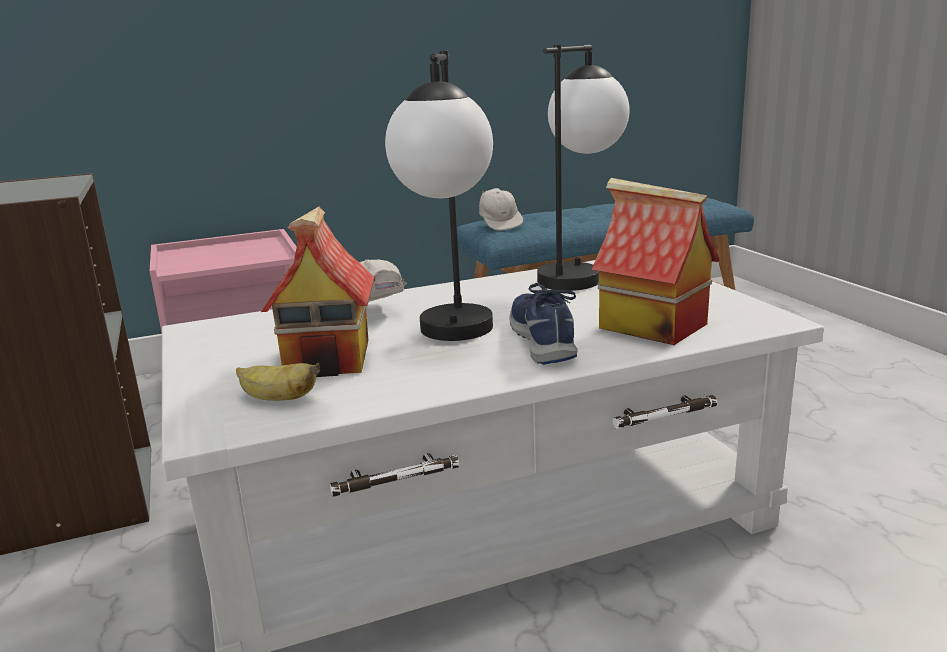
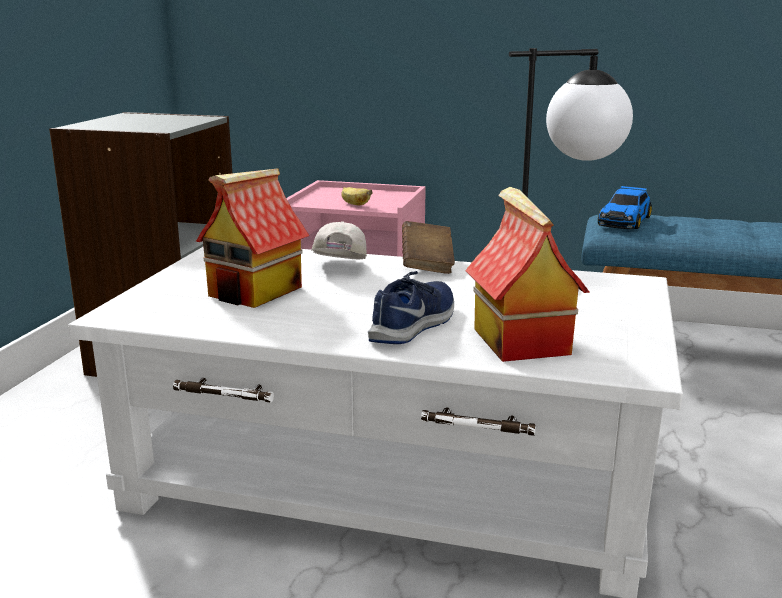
camera: 35 degrees right, 0 degrees up
(277, 399) = (179, 308): banana -> banana (354, 204)
(444, 289) = (427, 264): none -> brown book
(454, 339) = (355, 304): table lamp -> none
(500, 224) = (624, 221): white cap -> toy car

